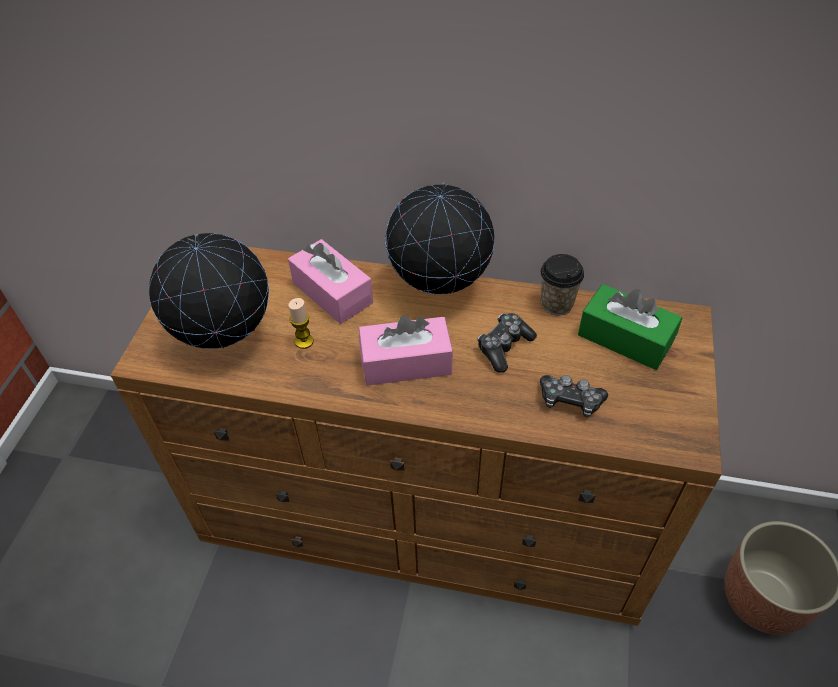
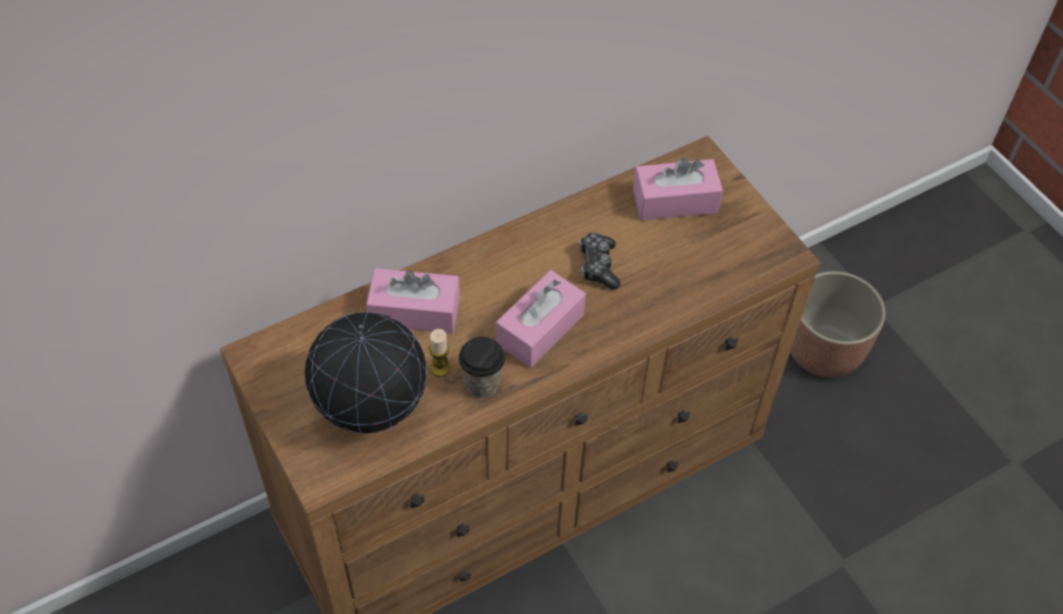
camera: 45 degrees left, 5 degrees up
(440, 289) = (499, 250): globe -> none
(556, 304) = (601, 204): cup -> cup (482, 383)
(570, 401) = (684, 276): game controller -> none
(625, 338) = (675, 201): green tissue box -> pink tissue box

